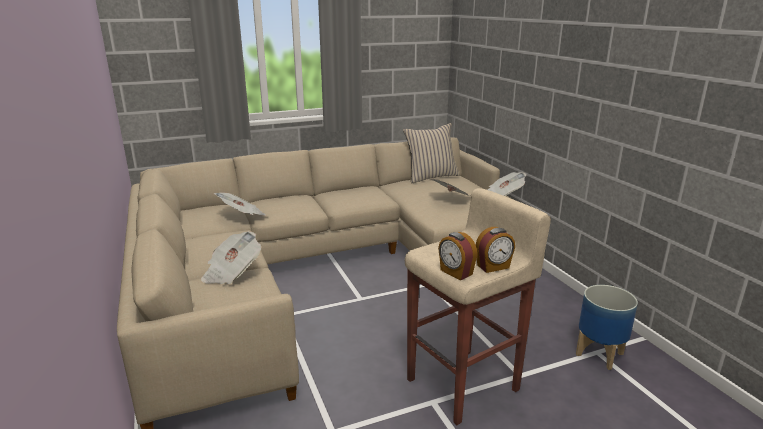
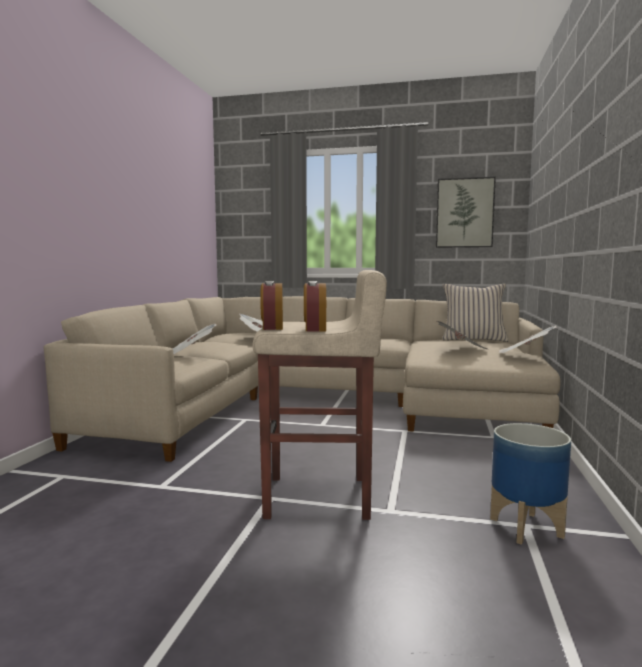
camera: 35 degrees right, 15 degrees down
(399, 49) = (464, 213): none -> picture
(493, 267) = (314, 329): alarm clock -> alarm clock turned 75 degrees clockwise

